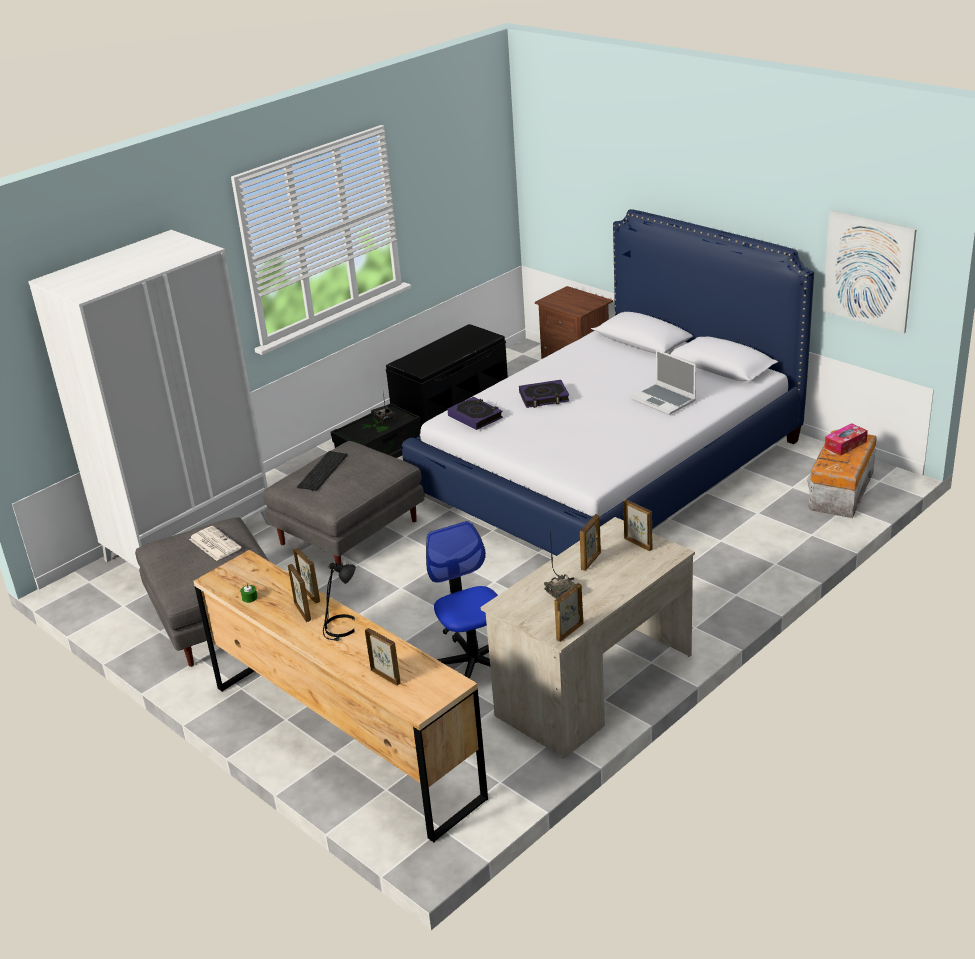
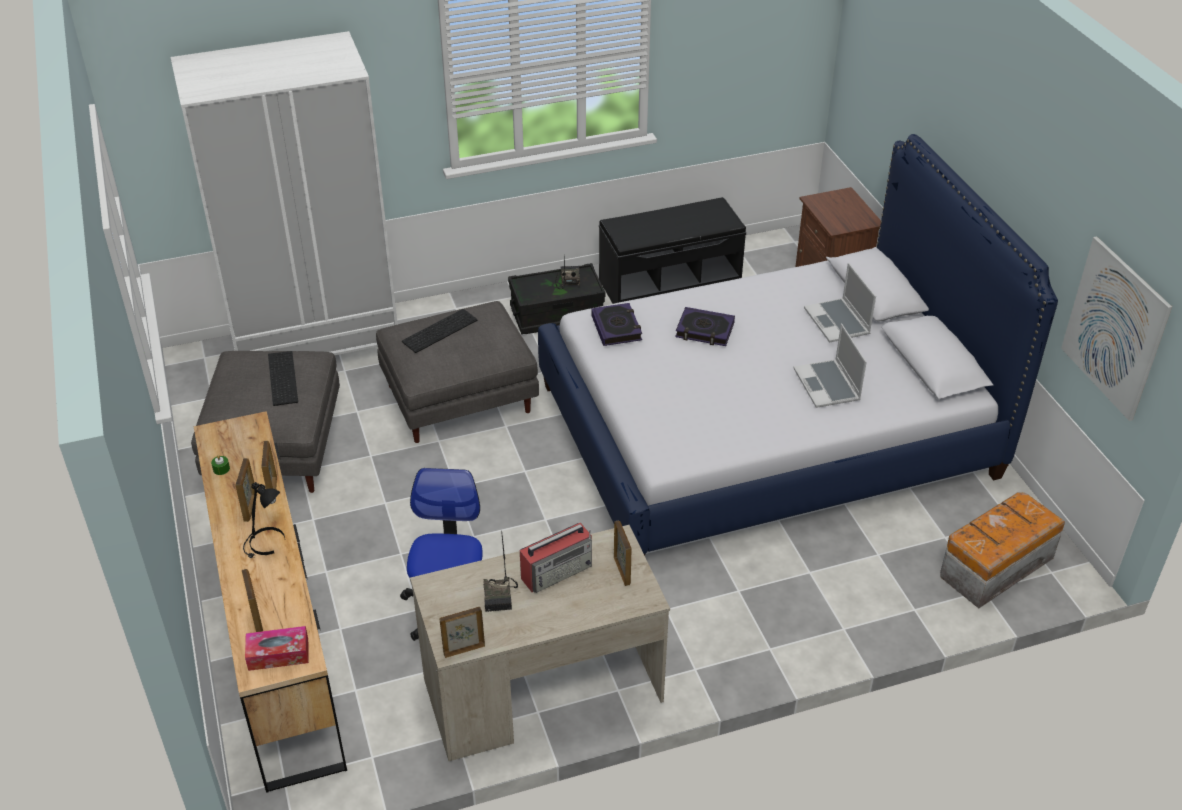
camera: 25 degrees right, 10 degrees up
(214, 544) = (281, 378): newspaper -> keyboard
(591, 561) = (558, 571): picture frame -> radio
(634, 364) = (838, 322): none -> laptop
(845, 445) = (1016, 518): tissue box -> tissue box (278, 654)

